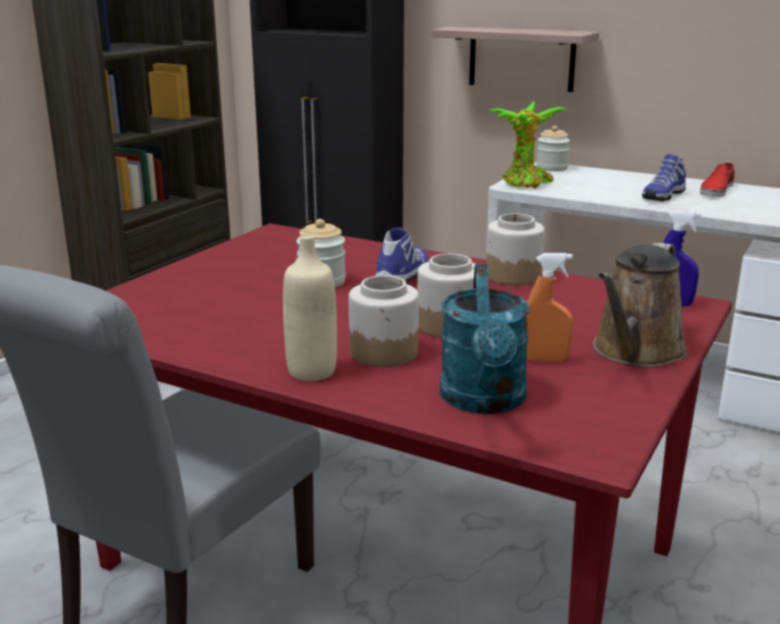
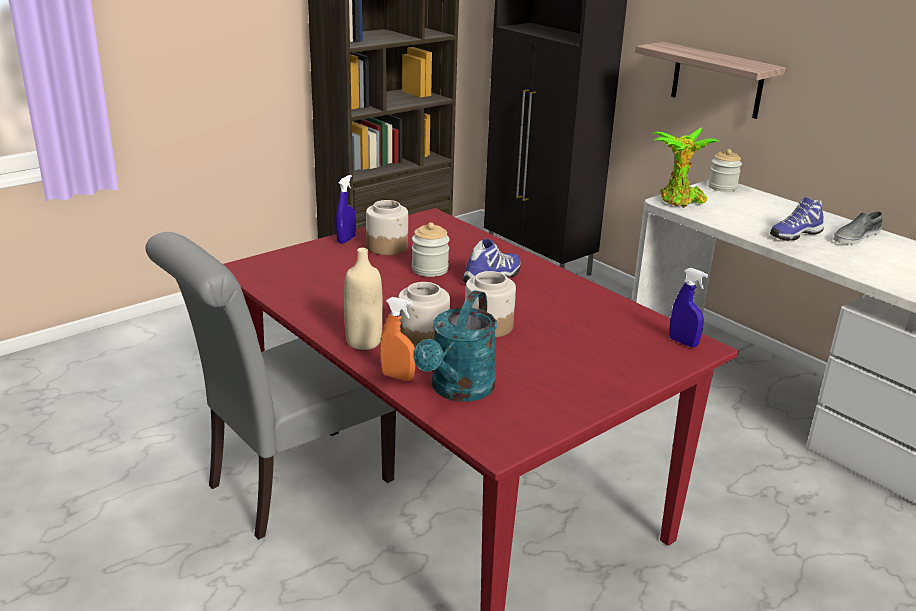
camera: 20 degrees right, 5 degrees up
(189, 268) = (346, 240): none -> blue spray bottle
(513, 276) = (579, 292): jar -> jar (387, 247)
(545, 359) = (532, 368): orange spray bottle -> orange spray bottle (397, 377)
(635, 352) = (607, 377): brown watering can -> none
(716, 190) = (855, 237): red shoe -> grey shoe

